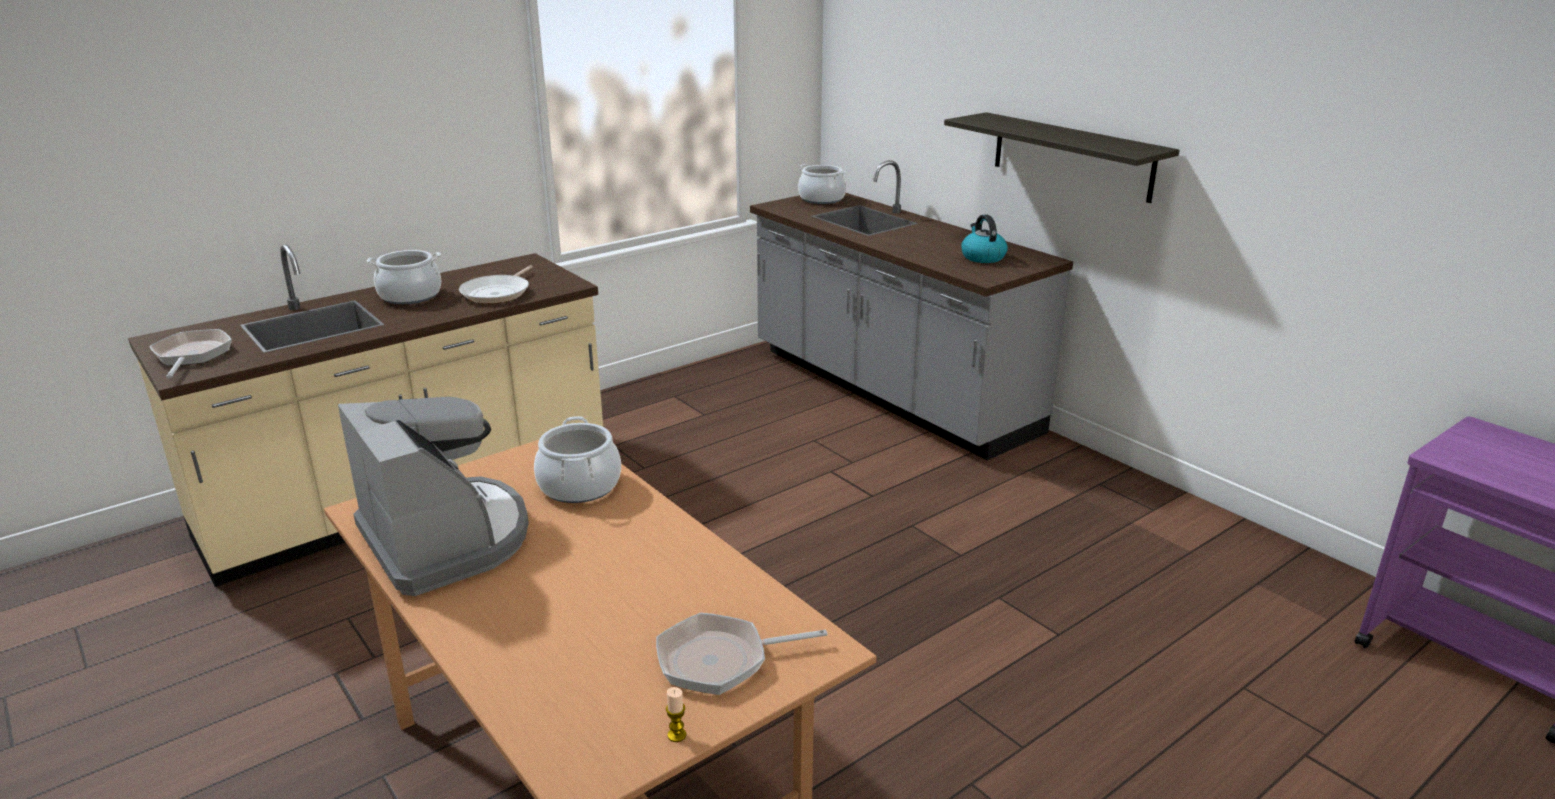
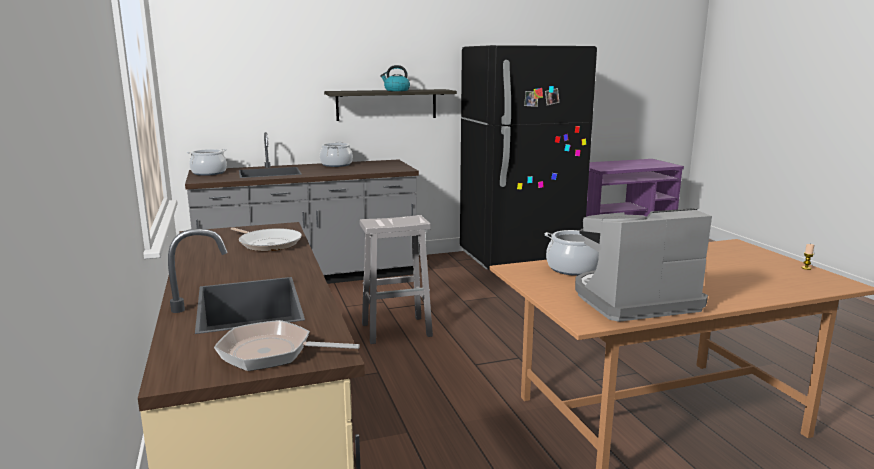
camera: 70 degrees left, 10 degrees down
(410, 296) = (224, 267): cooking pot -> cooking pot (336, 165)
(720, 660) = (748, 258): frying pan -> none
(762, 494) = (397, 330): none -> white stool
(982, 257) = (372, 166): kettle -> kettle (396, 90)
(1194, 547) = (519, 258): none -> black fridge

